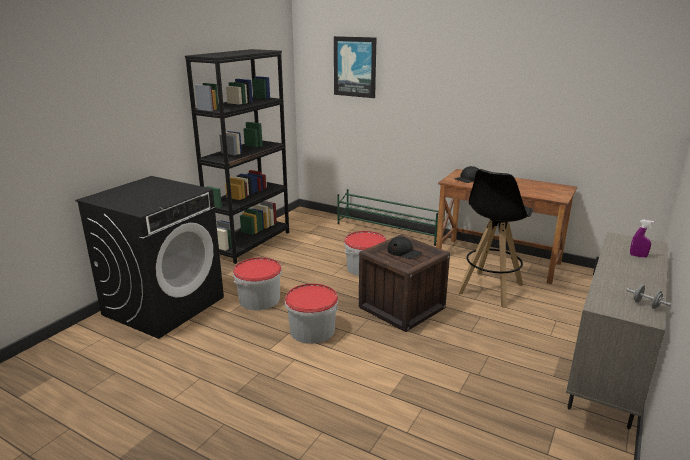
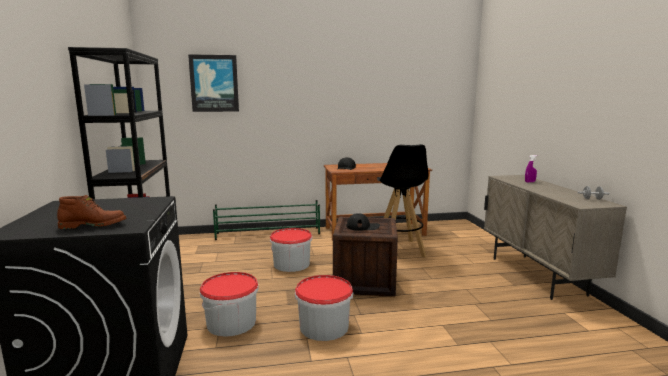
camera: 40 degrees left, 10 degrees down
(130, 203) = (94, 225): none -> brown boot

